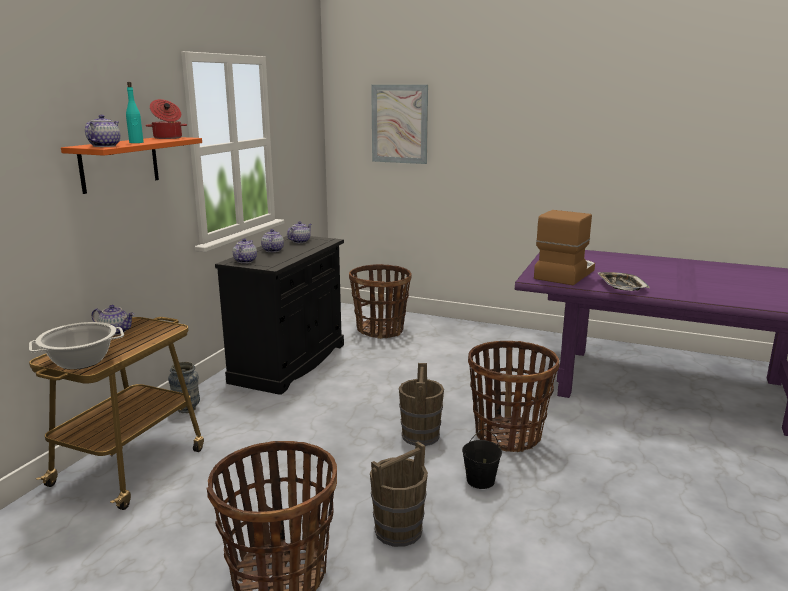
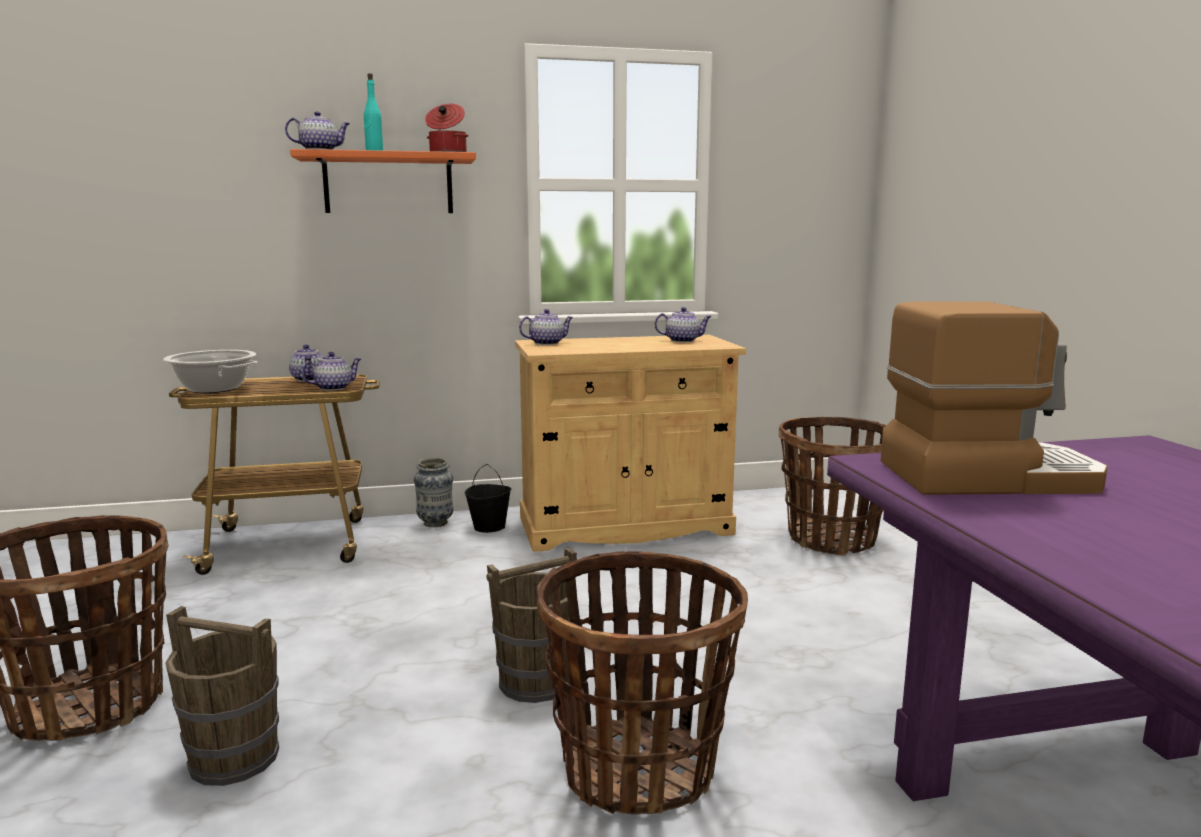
camera: 55 degrees right, 5 degrees down
(272, 250) = (616, 341): teapot -> teapot (334, 388)
(289, 363) = (625, 526): black cabinet -> beige cabinet
(399, 124) = (964, 158): picture -> none
(480, 480) = (440, 790): black bucket -> black bucket (489, 527)
(621, 285) = (1054, 534): tray -> none

